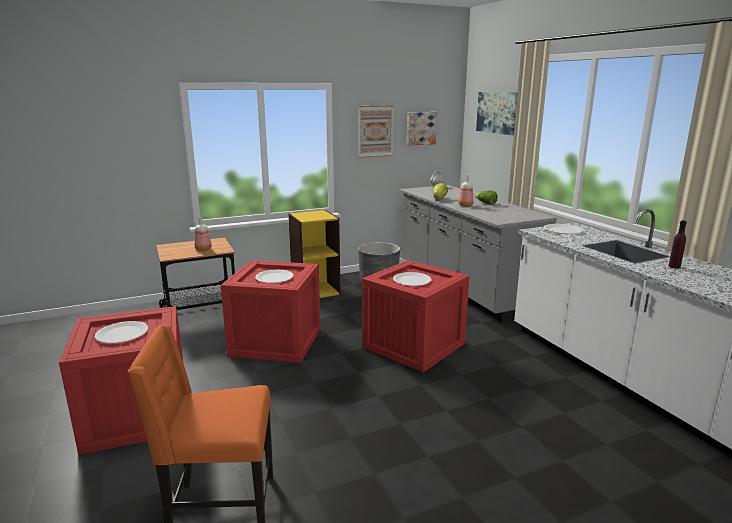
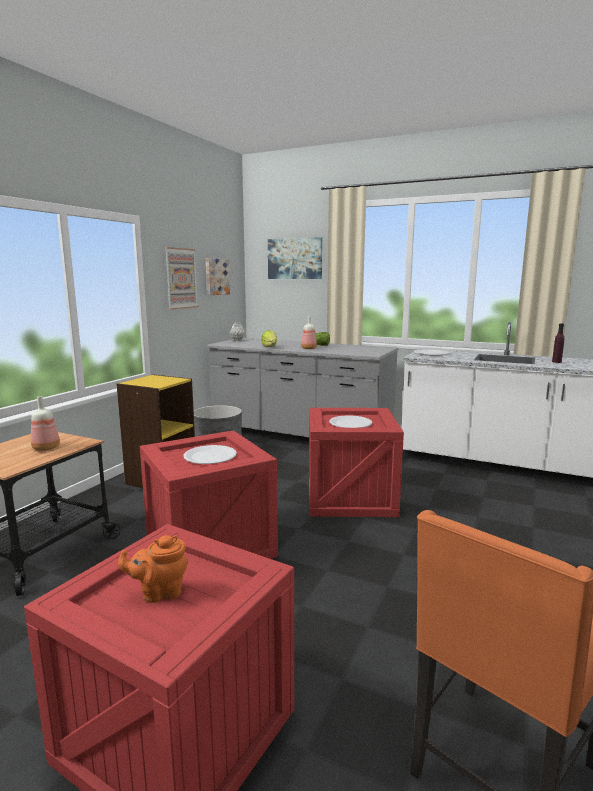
camera: 40 degrees left, 5 degrees down
(122, 334) = (159, 592): white plate -> orange teapot

